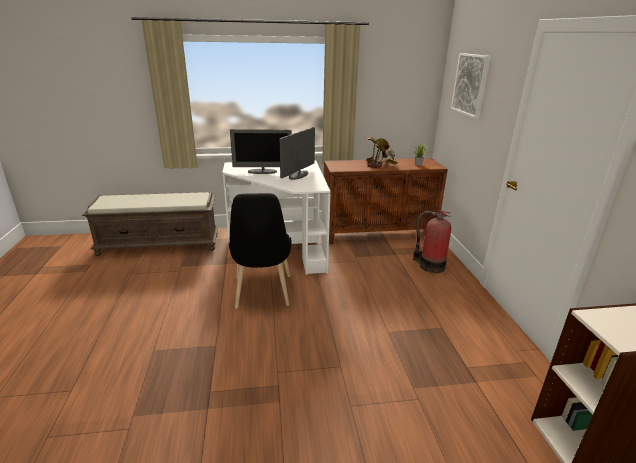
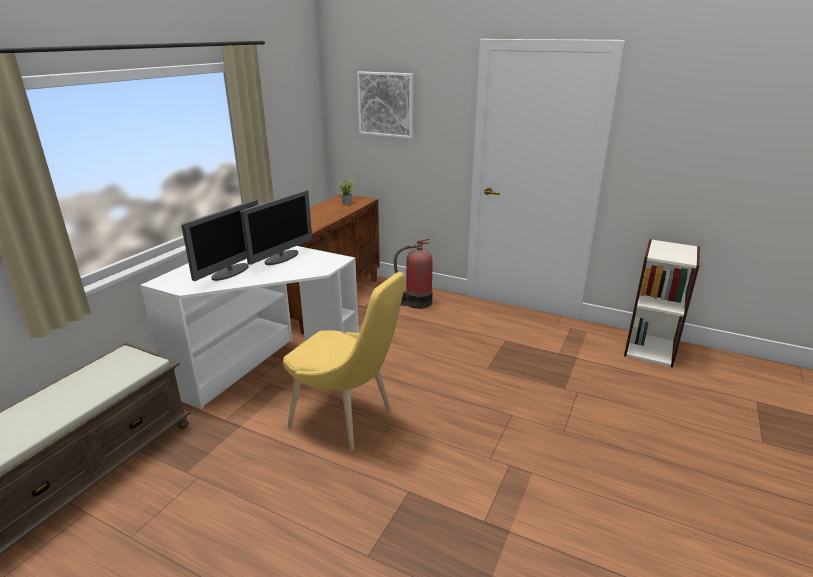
camera: 55 degrees left, 0 degrees up
(262, 294) = (347, 420): black chair -> yellow chair
(298, 175) = (282, 257): monitor -> monitor turned 120 degrees counterclockwise
(379, 163) = (315, 215): potted plant -> none

